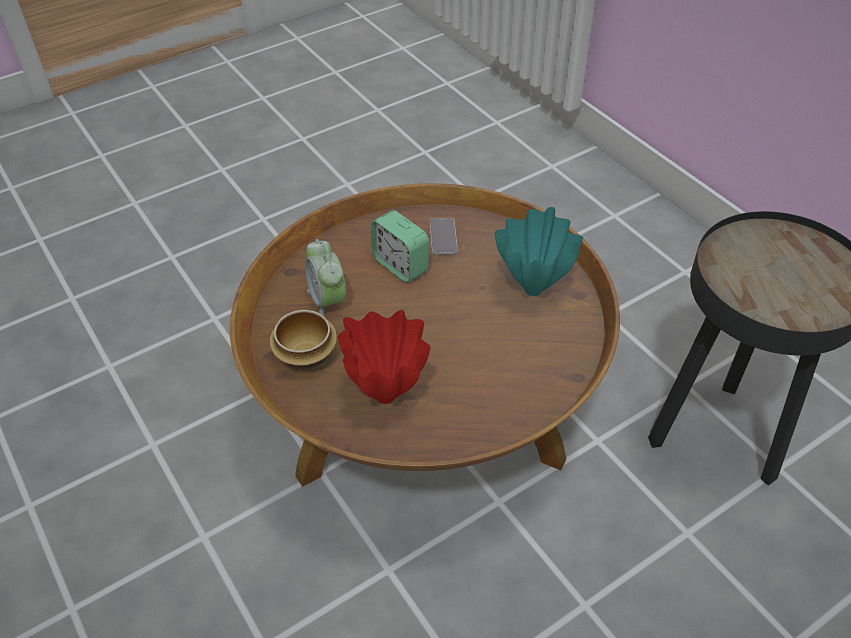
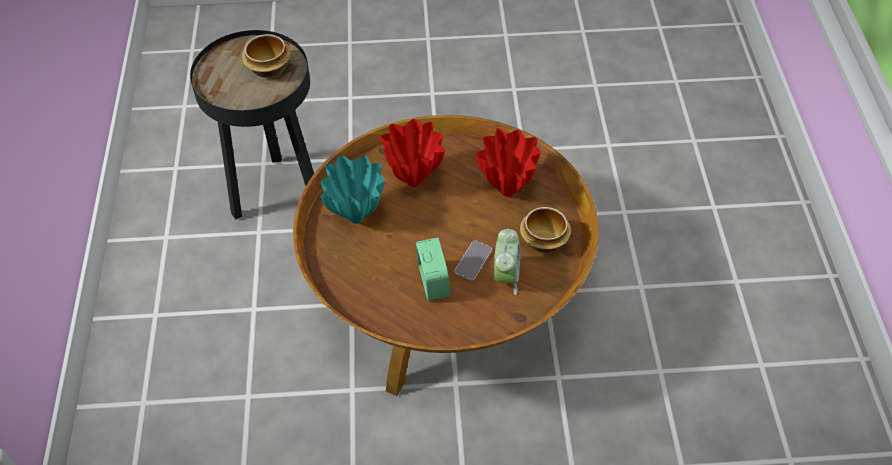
camera: 150 degrees left, 5 degrees up
(443, 237) = (382, 293): phone -> phone (473, 261)
(507, 358) = (415, 181): none -> red vase
(767, 289) = (270, 69): none -> bowl

